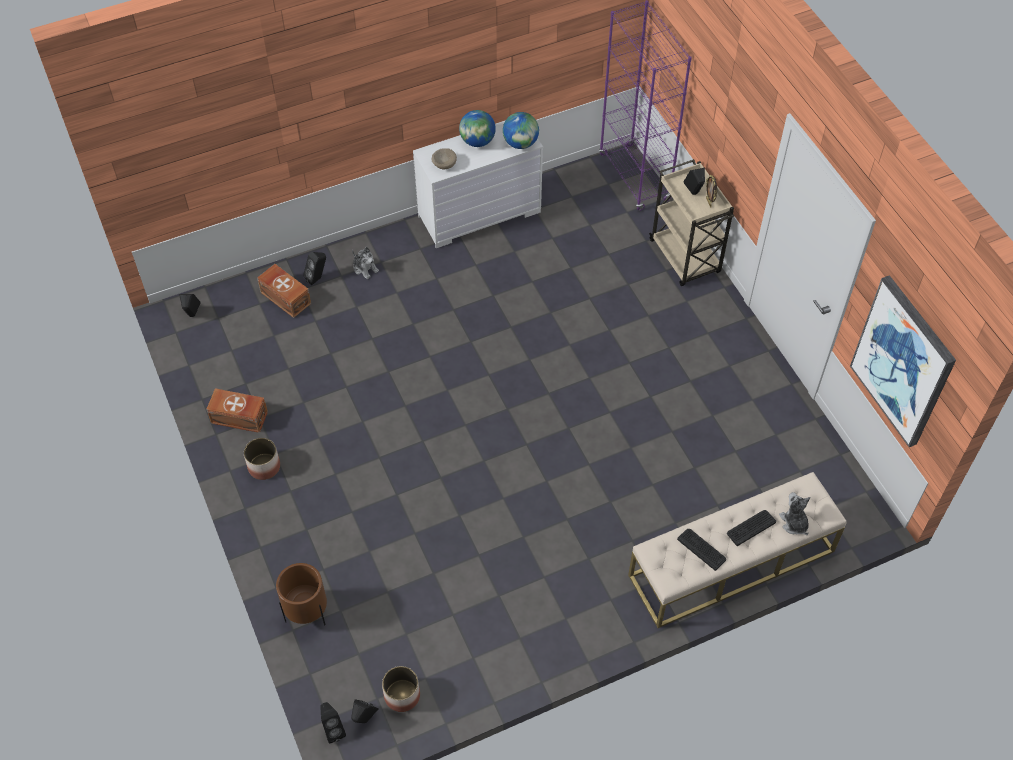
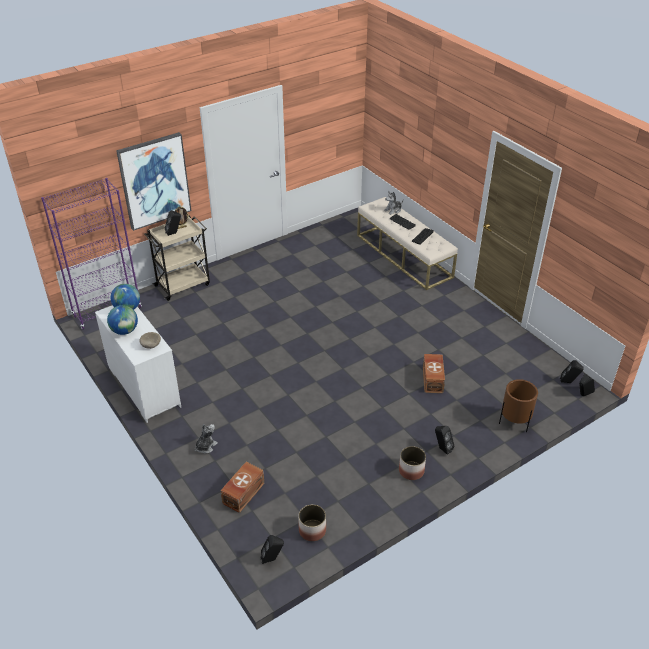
camera: 100 degrees left, 15 degrees down
(240, 418) = (372, 496): brown storage box -> brown storage box (433, 379)
(317, 278) = (219, 475): black speaker -> black speaker (442, 448)
(401, 695) = (545, 369): planter -> planter (312, 530)
(903, 361) = (328, 128): picture -> picture (154, 181)

